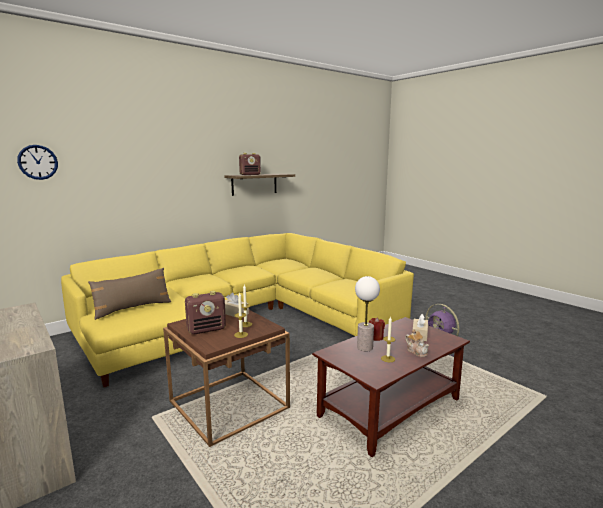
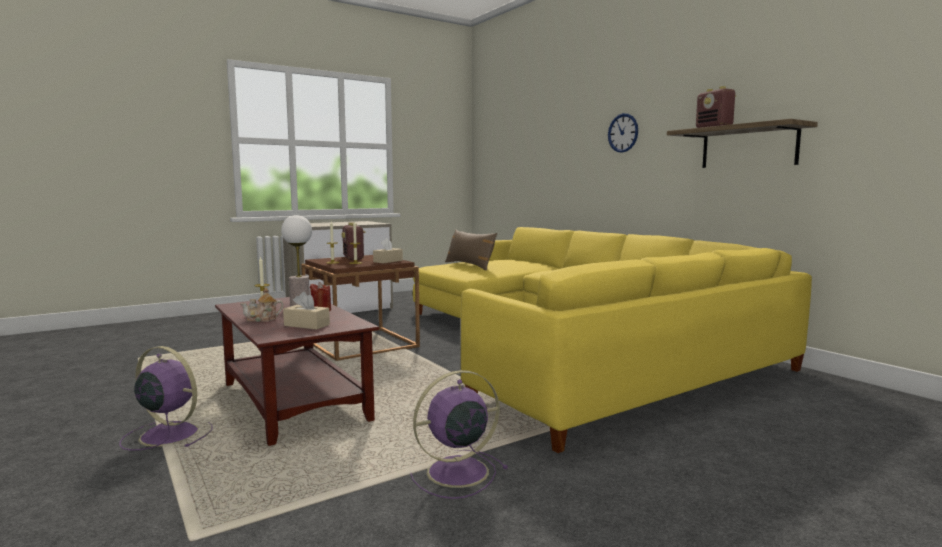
camera: 95 degrees right, 5 degrees down
(38, 162) = (528, 131): wall clock -> wall clock (623, 133)
(477, 450) = (167, 434): none -> purple fan

